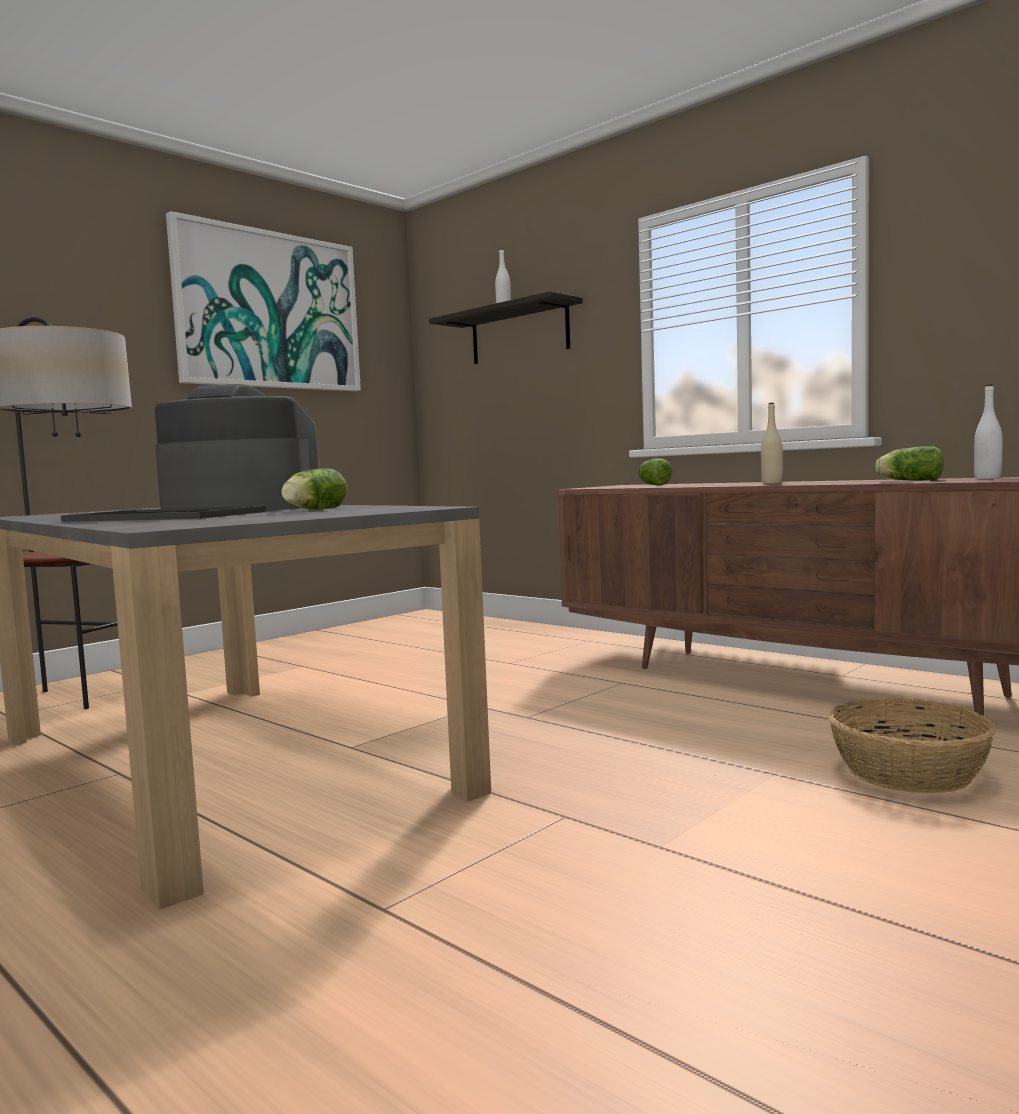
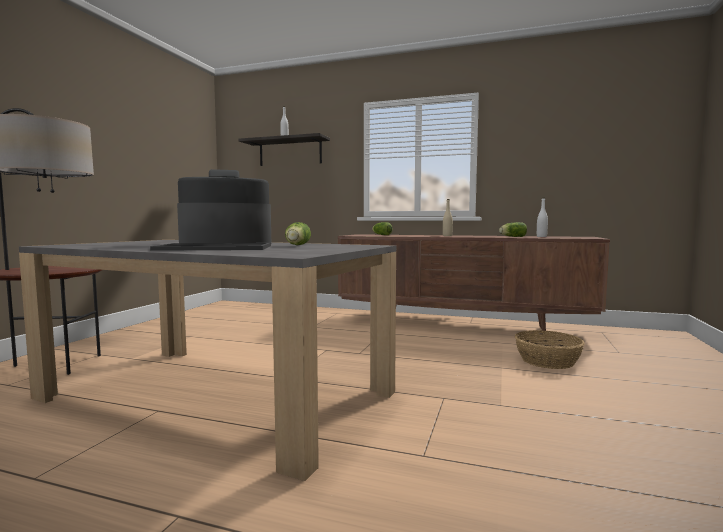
camera: 25 degrees left, 0 degrees up
(269, 310) = (145, 122): picture -> none

